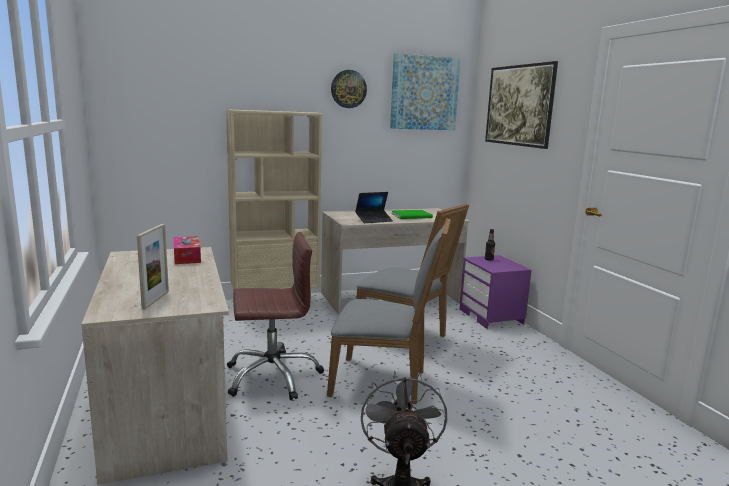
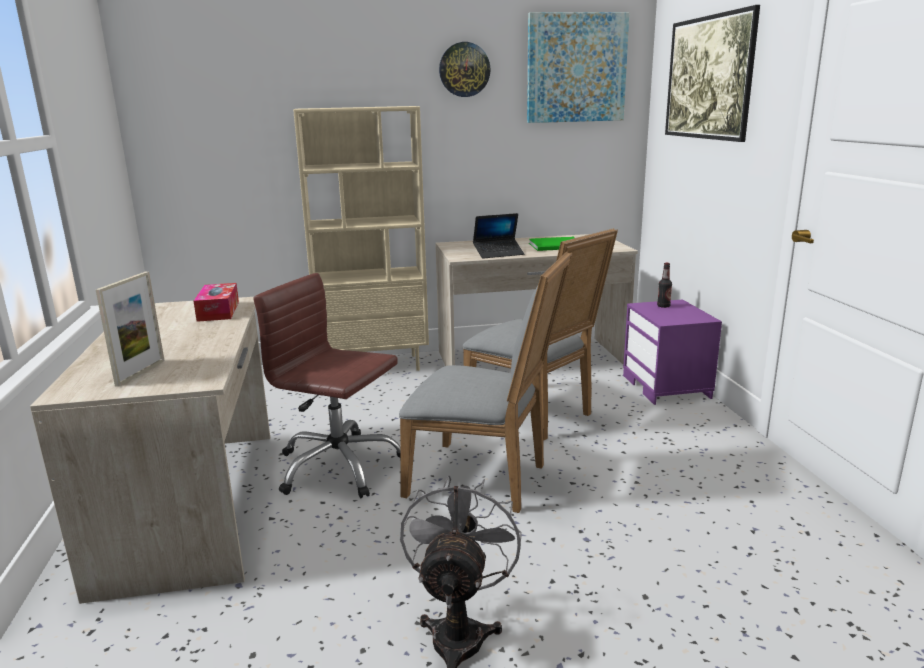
camera: 10 degrees right, 5 degrees up
(272, 376) = (339, 466): brown office chair -> brown office chair turned 150 degrees counterclockwise

